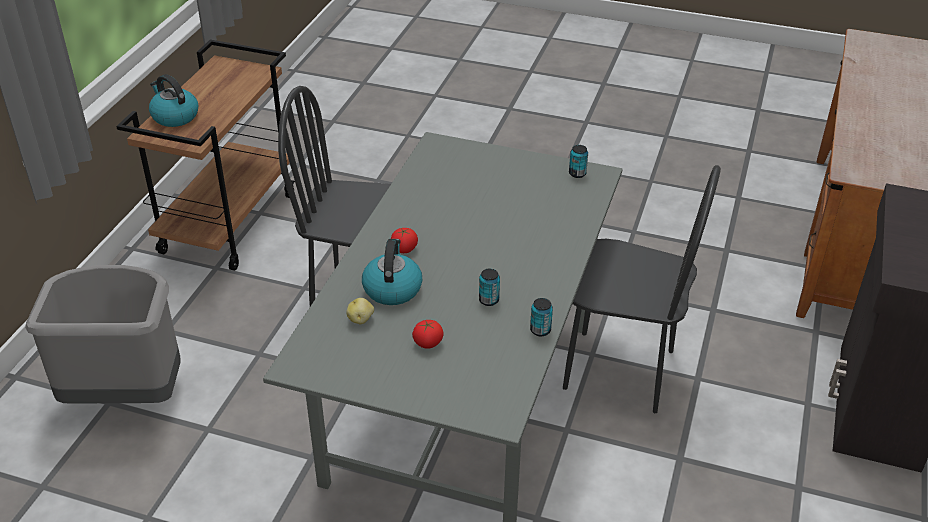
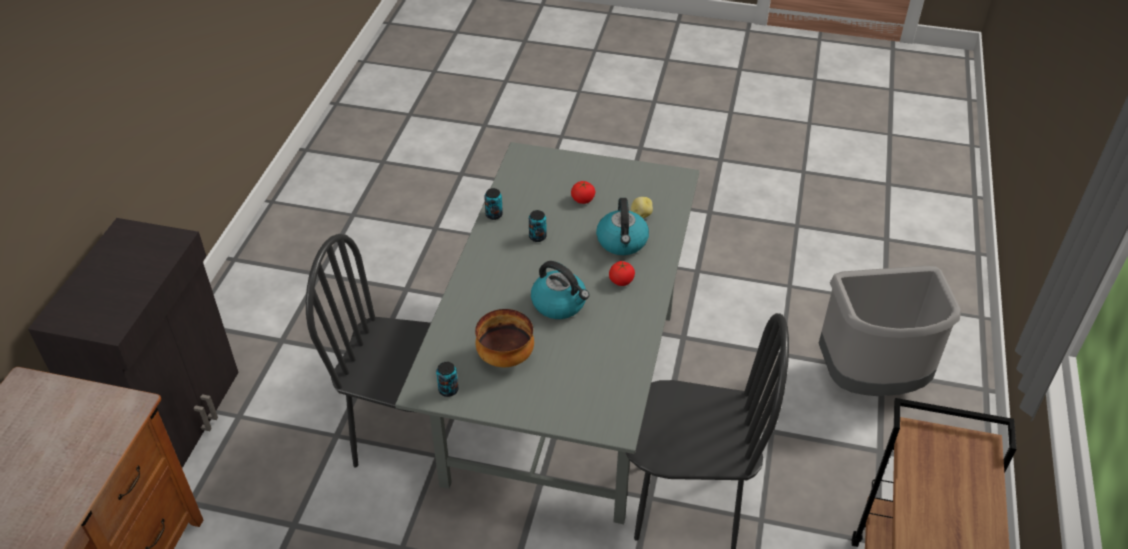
camera: 175 degrees right, 5 degrees up
(174, 116) = (972, 479): kettle -> kettle (560, 303)
(526, 193) = (506, 357): none -> bowl

